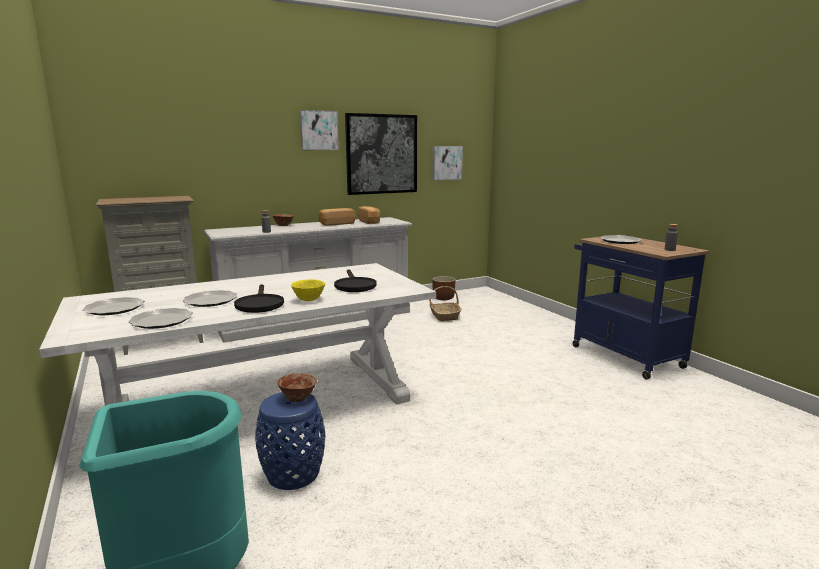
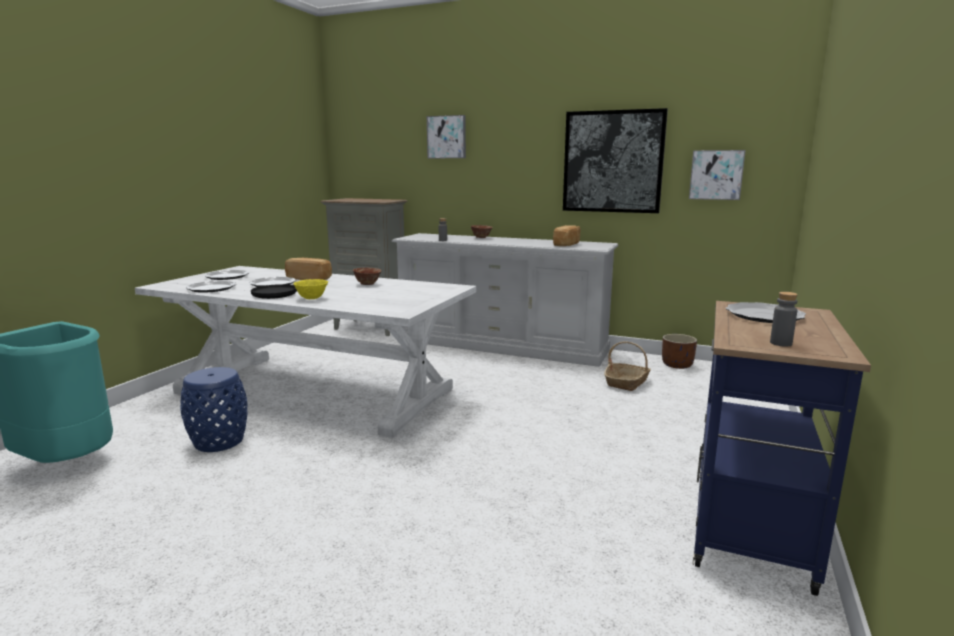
camera: 50 degrees right, 0 degrees up
(297, 398) = (220, 374): bowl -> bowl (367, 284)
(319, 130) = (535, 134): picture -> picture (447, 137)
(336, 224) = (529, 242): bread -> bread (309, 278)
(354, 286) = (378, 297): black frying pan -> none

